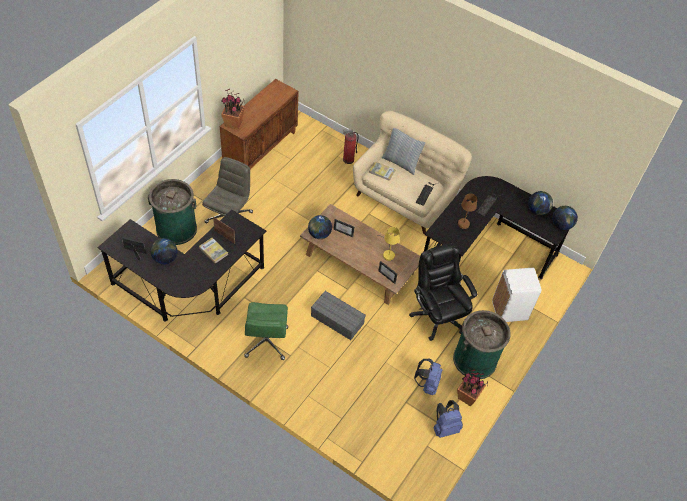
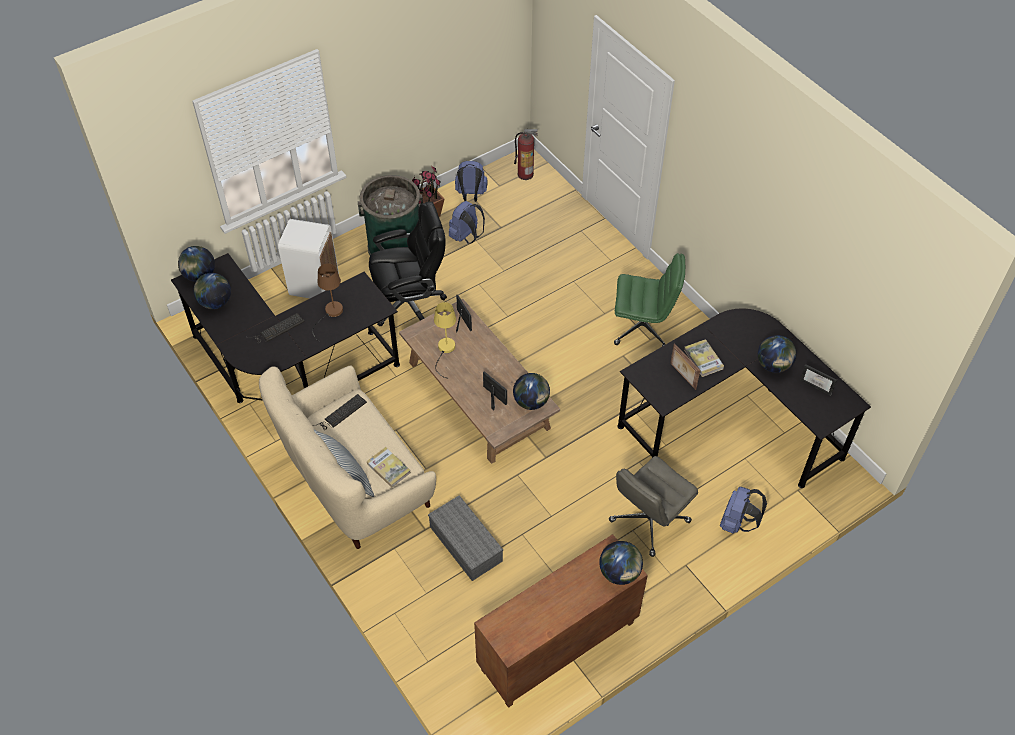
camera: 155 degrees left, 0 degrees up
(176, 229) = (737, 523): green trash can -> blue backpack
(234, 124) = (619, 573): potted plant -> globe
(266, 342) = (643, 328): green office chair -> green office chair turned 75 degrees clockwise
(336, 319) = (543, 331): grey storage box -> grey storage box (467, 544)
(348, 160) = (410, 579): fire extinguisher -> fire extinguisher (525, 174)
(437, 316) = (410, 303): black office chair -> black office chair turned 105 degrees counterclockwise

